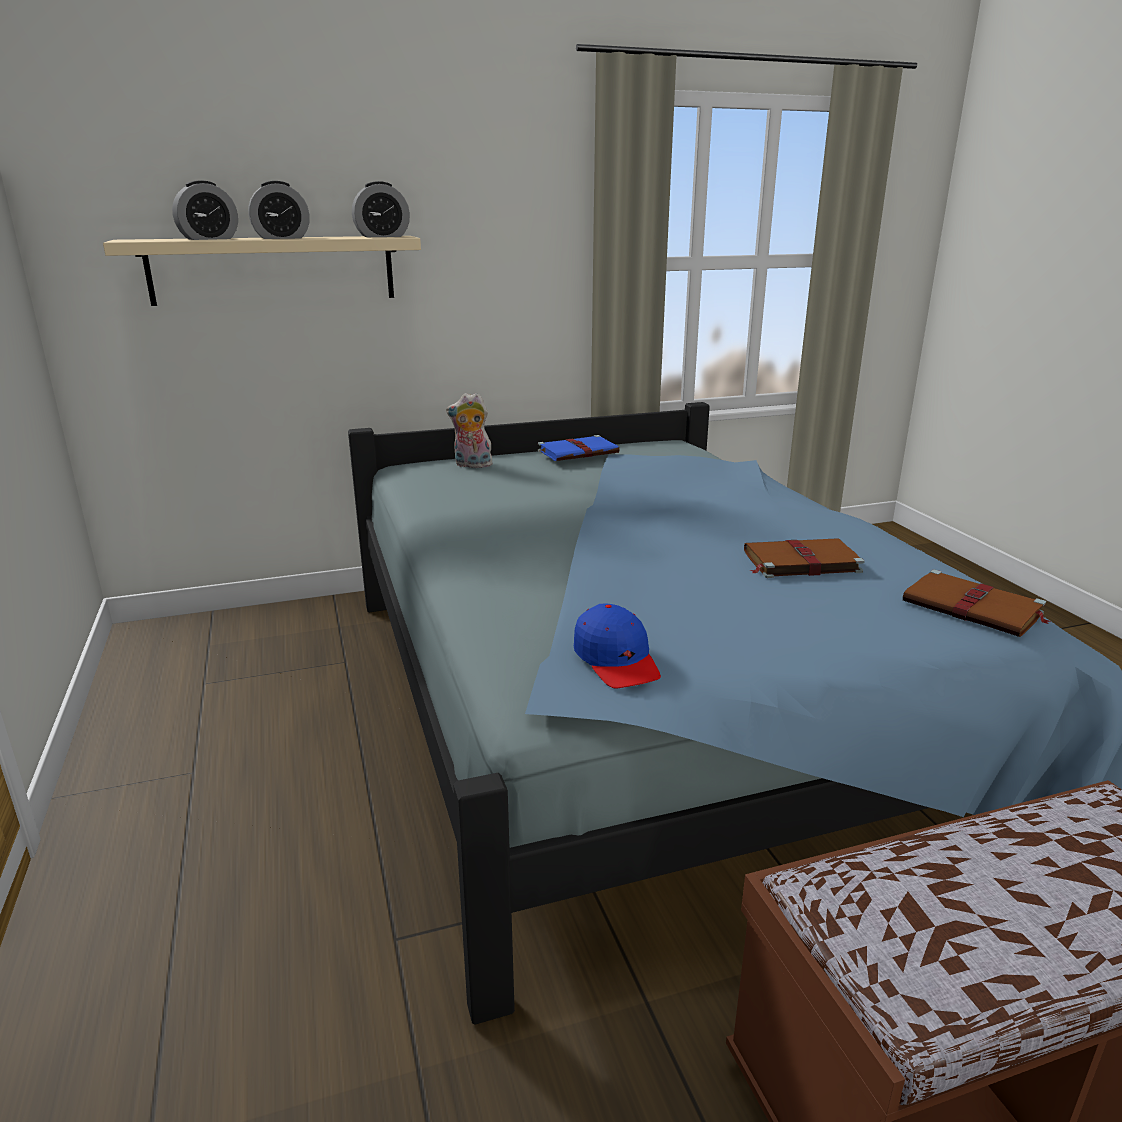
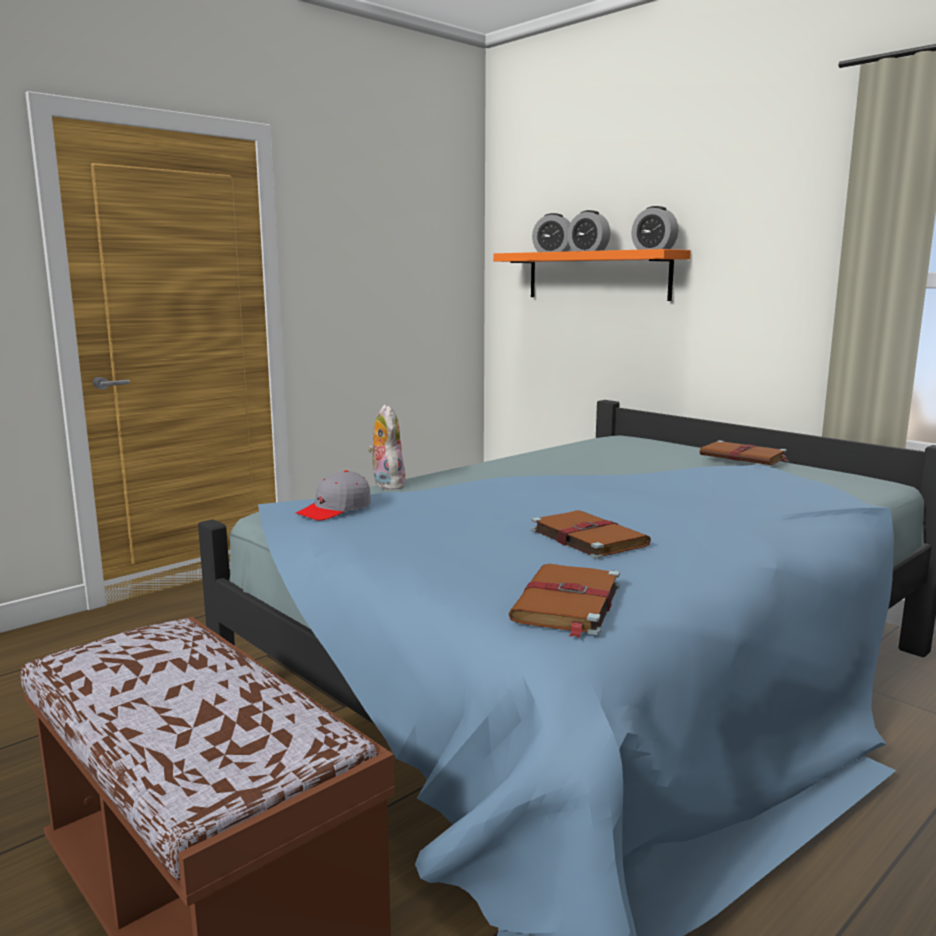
camera: 65 degrees right, 10 degrees down
(273, 270) = (597, 275): beige shelf -> orange shelf
(472, 465) = (654, 445): plush toy -> plush toy (386, 485)
(579, 452) = (744, 457): blue book -> brown book
(616, 660) = (335, 509): blue cap -> grey cap

